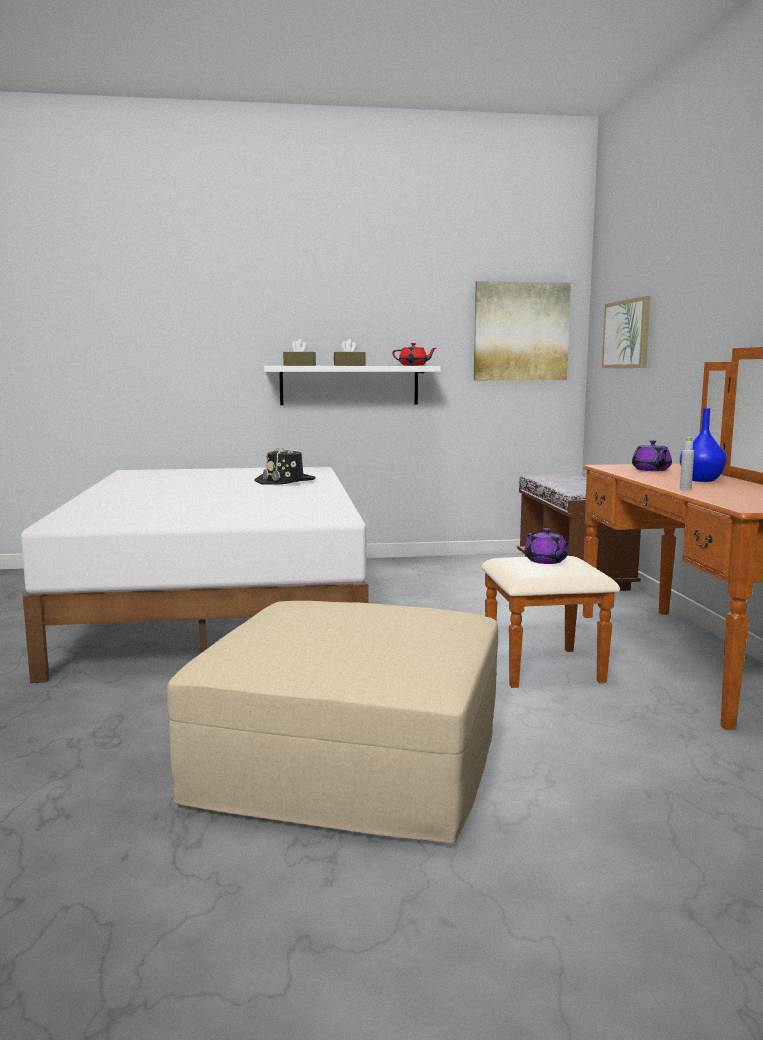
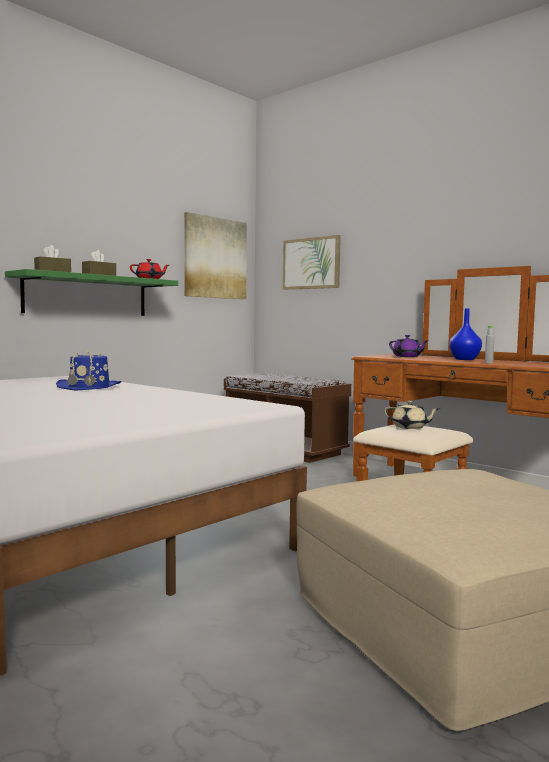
camera: 40 degrees left, 5 degrees down
(285, 481) = (89, 387): black hat -> blue hat
(349, 385) = (87, 295): white shelf -> green shelf
(546, 561) = (410, 427): purple teapot -> beige teapot

